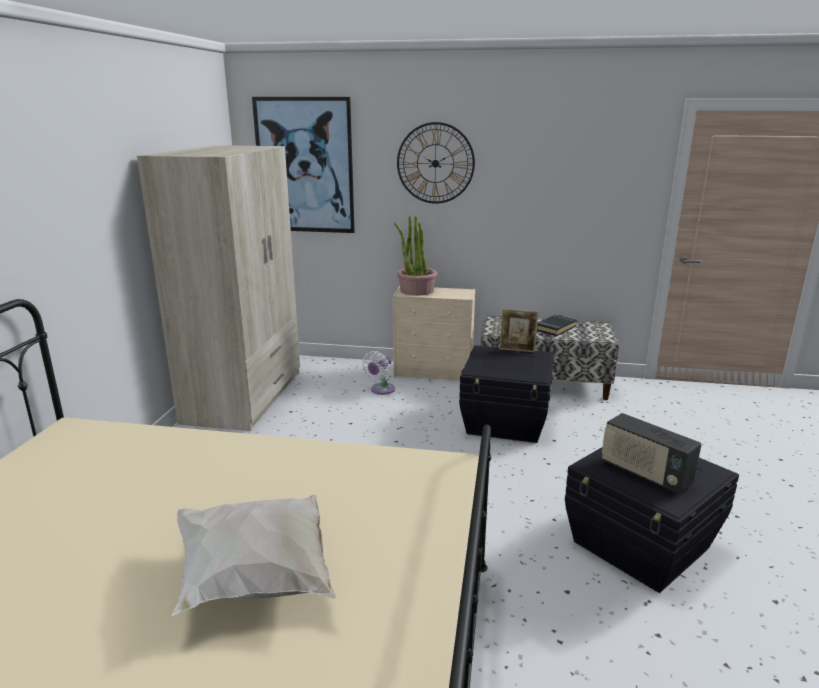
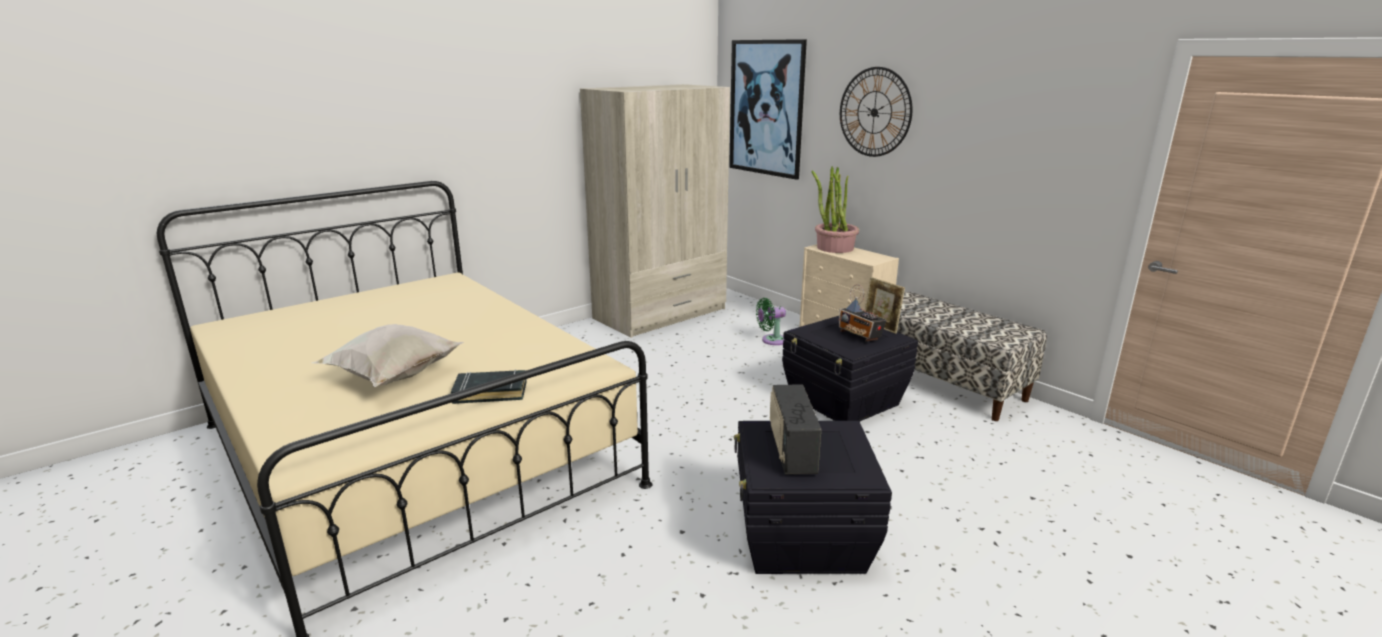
camera: 40 degrees right, 0 degrees up
(381, 390) = (771, 340): white fan -> green fan
(517, 361) = (860, 336): none -> radio
(555, 328) = (961, 319): black book -> black book (490, 391)

